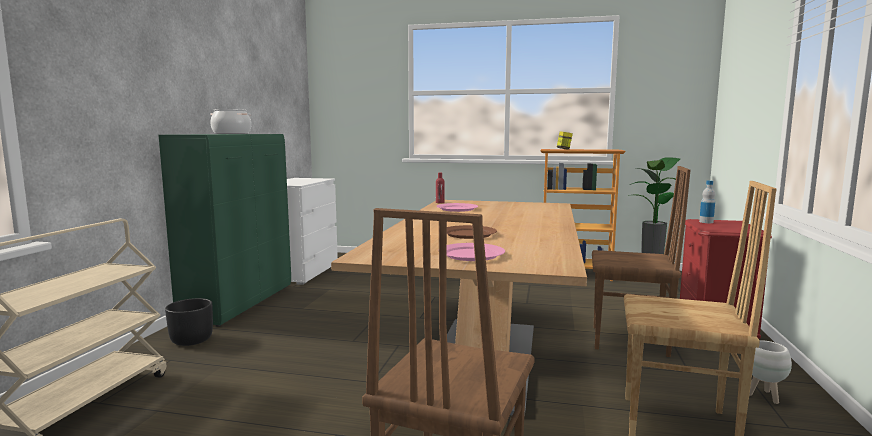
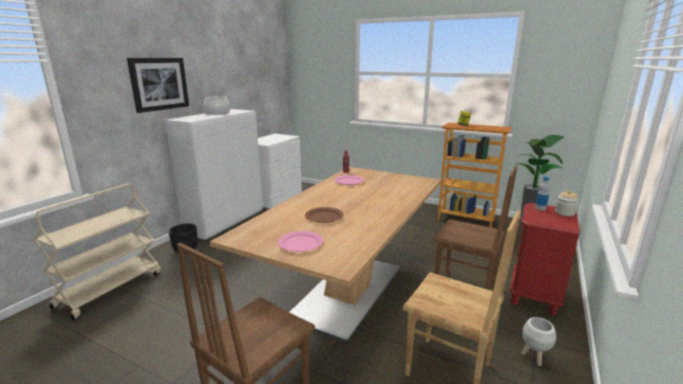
camera: 15 degrees right, 10 degrees up
(152, 80) = (159, 84): none -> picture
(240, 303) = (226, 222): green cabinet -> white cabinet
(736, 223) = (564, 213): none -> jar

